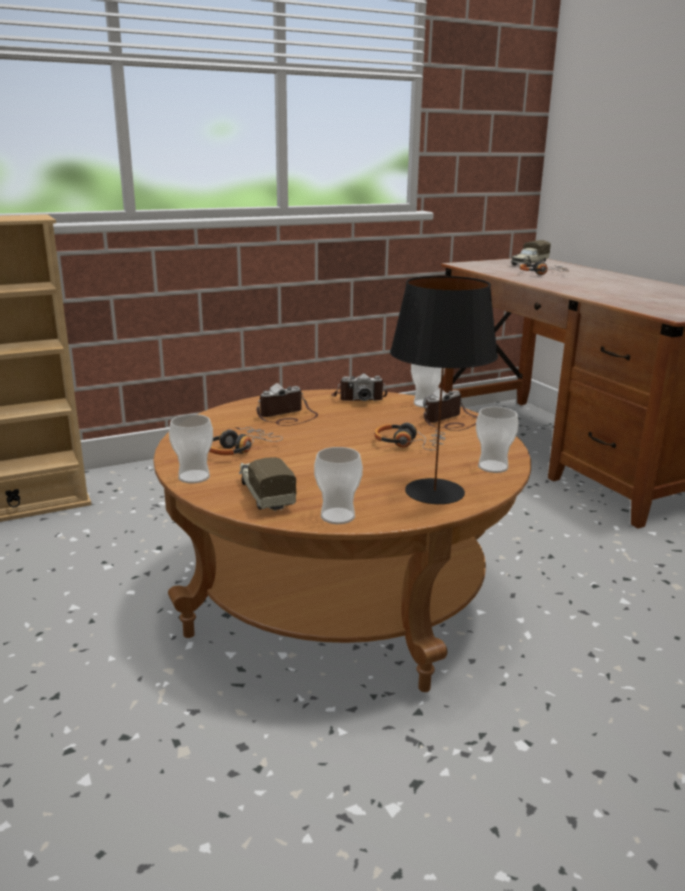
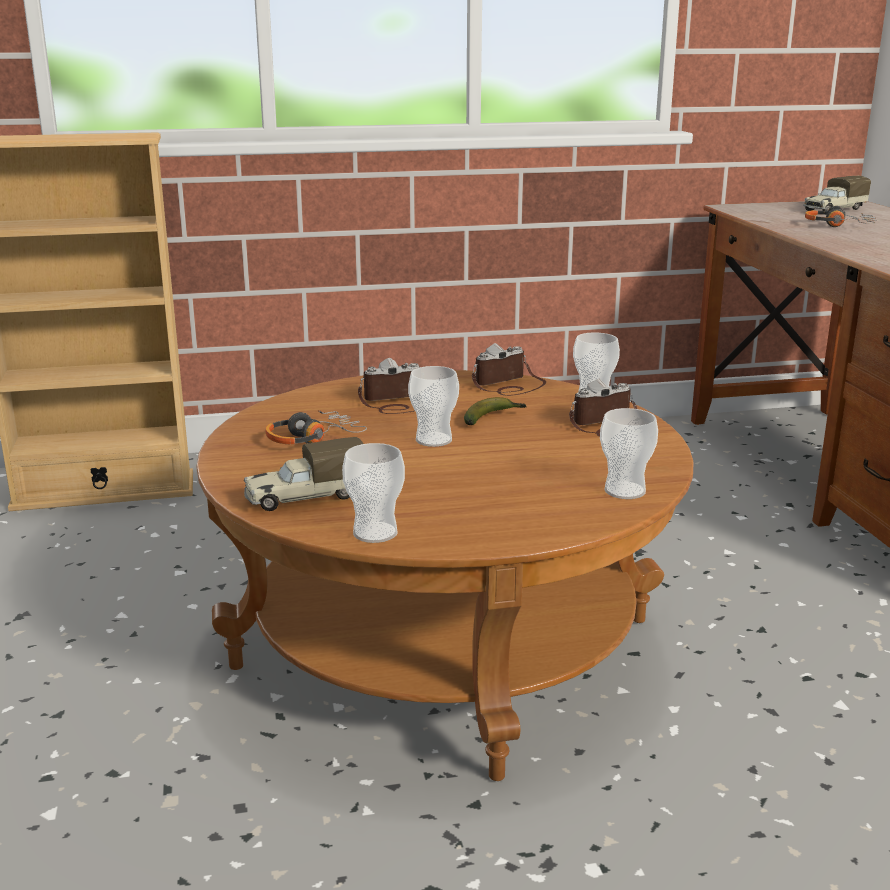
camera: 15 degrees right, 0 degrees up
(194, 477) = (235, 467): cup -> cup (433, 440)
(265, 495) = (305, 497): toy truck -> toy truck turned 105 degrees counterclockwise
(359, 398) = (508, 385): camera -> camera turned 135 degrees clockwise
(364, 423) = (493, 418): none -> banana
(409, 444) = (532, 451): headphones -> none
(433, 491) = (521, 514): black table lamp -> none

